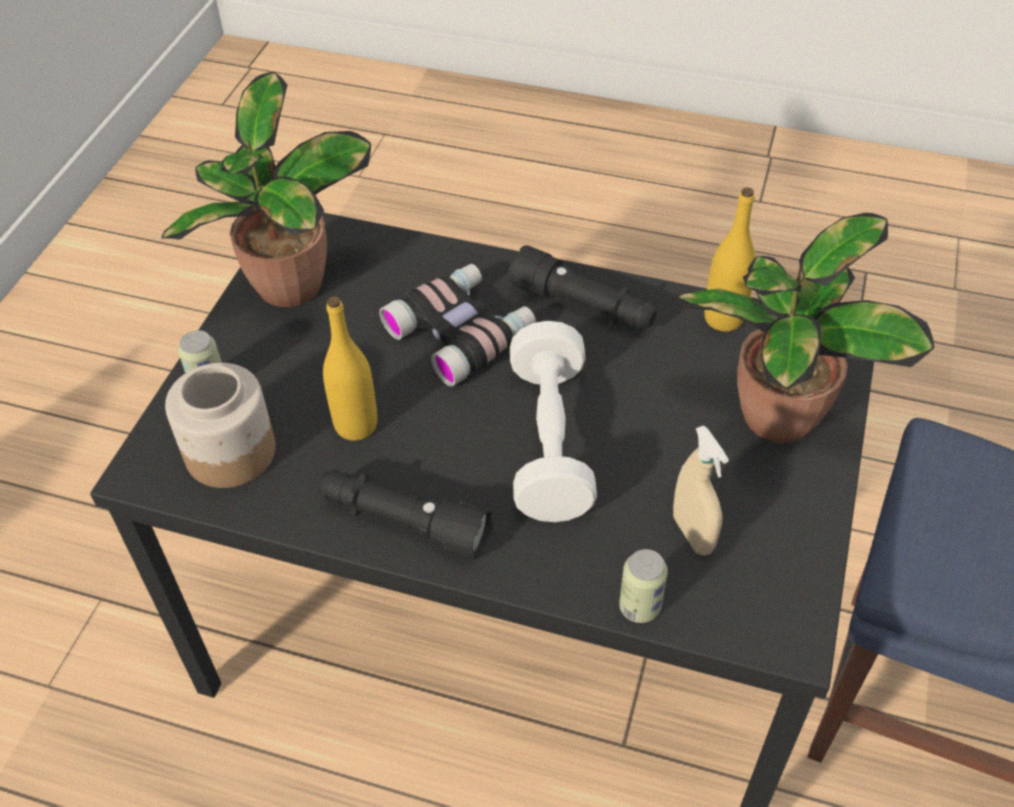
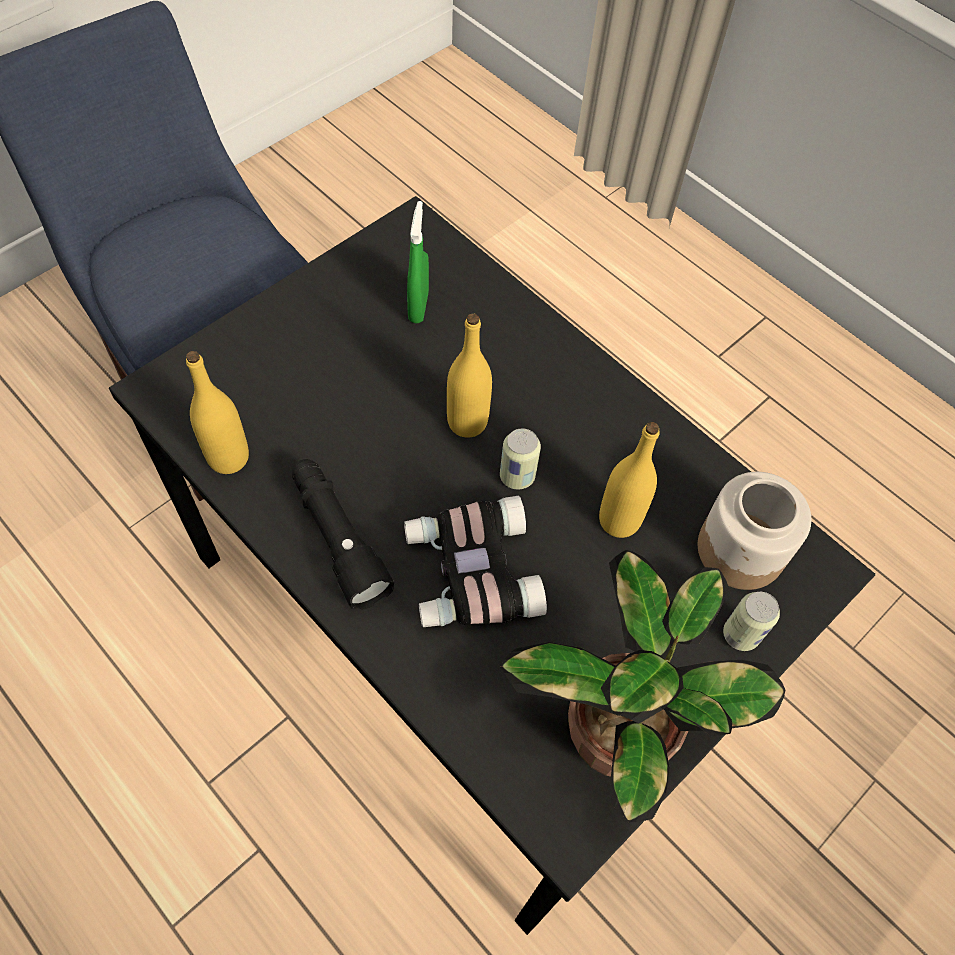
camera: 155 degrees left, 10 degrees up
(404, 522) = (620, 416): black flashlight -> none
(550, 442) = (467, 422): white dumbbell -> yellow bottle
(640, 607) = (491, 283): can -> can (517, 476)
(692, 534) = (418, 307): beige spray bottle -> green spray bottle
(774, 418) = (281, 353): potted plant -> none

